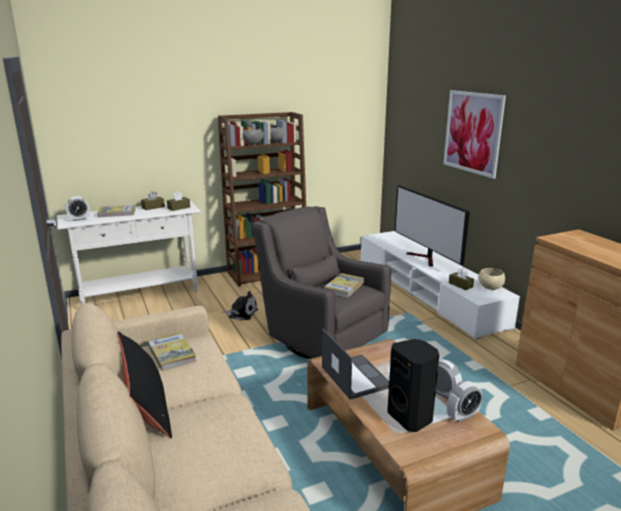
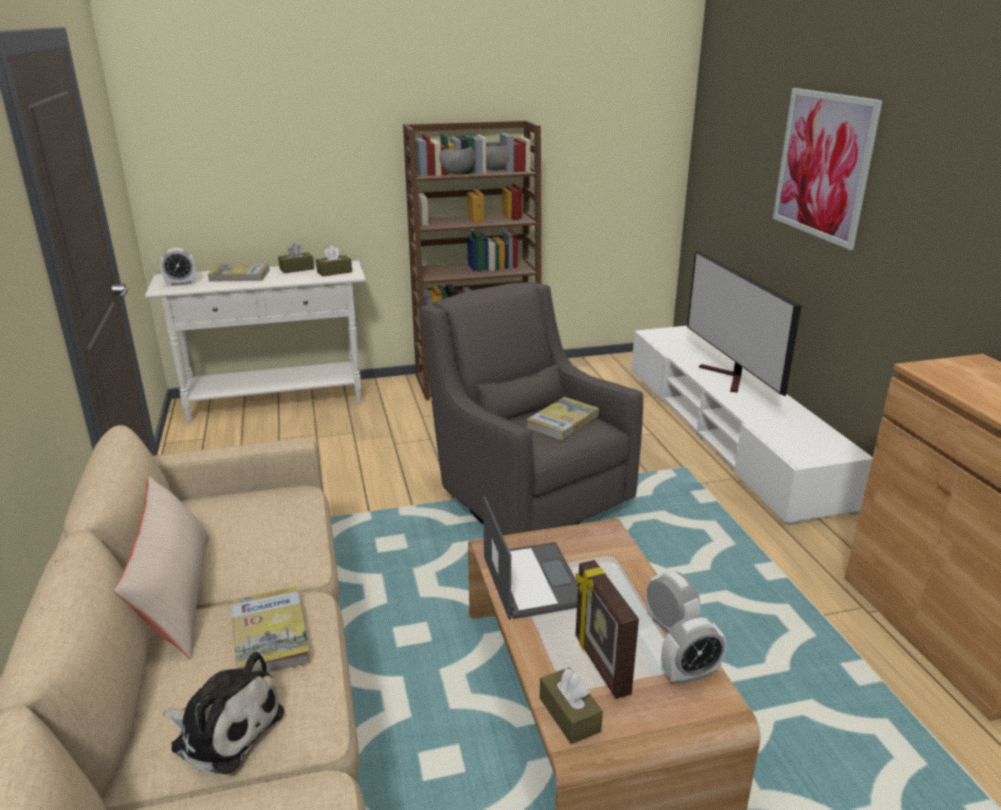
camera: 10 degrees right, 5 degrees up
(146, 404) = (176, 595): black pillow -> beige pillow
(171, 353) = (247, 513): book -> book (270, 635)
(241, 313) = (417, 445): plush toy -> plush toy (224, 728)
(411, 417) = (600, 665): black speaker -> picture frame
(460, 285) = (774, 430): brown tissue box -> brown tissue box (569, 715)
(490, 288) = (826, 439): beige bowl -> none

